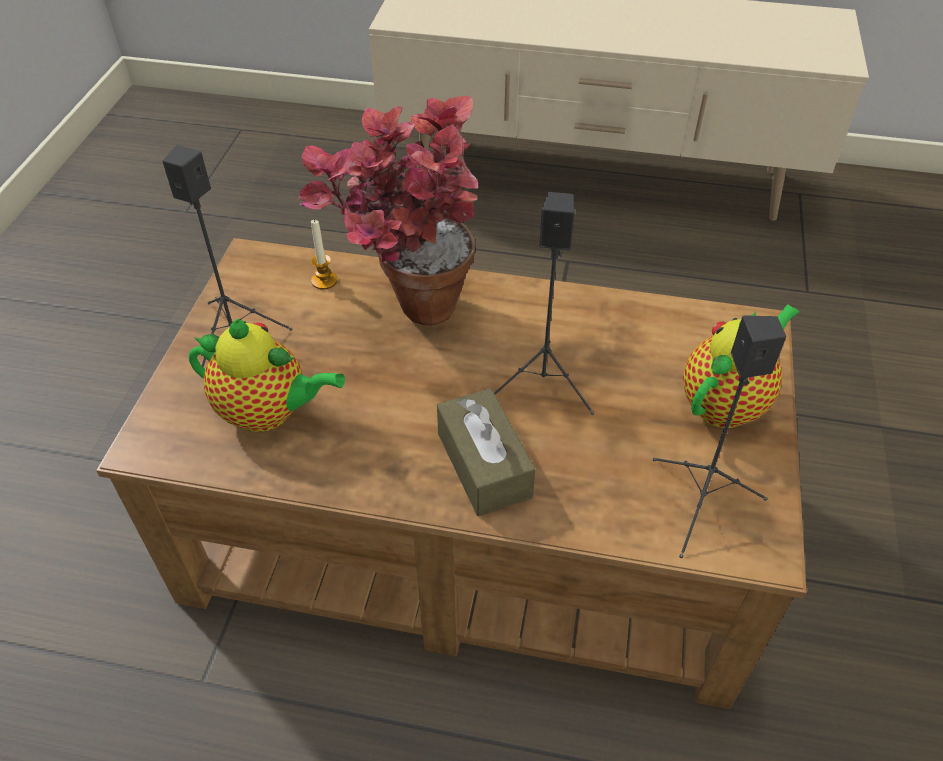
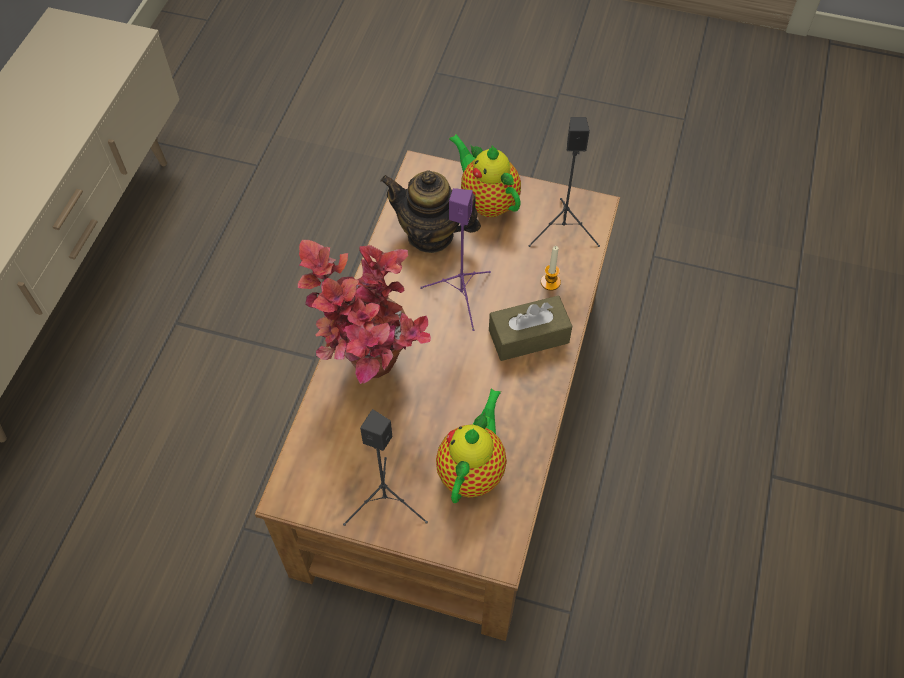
camera: 85 degrees left, 10 degrees up
(324, 281) = (330, 435): candle -> candle (550, 282)
(544, 384) = (461, 295): black speaker -> purple speaker
(642, 345) = (431, 235): none -> teapot

